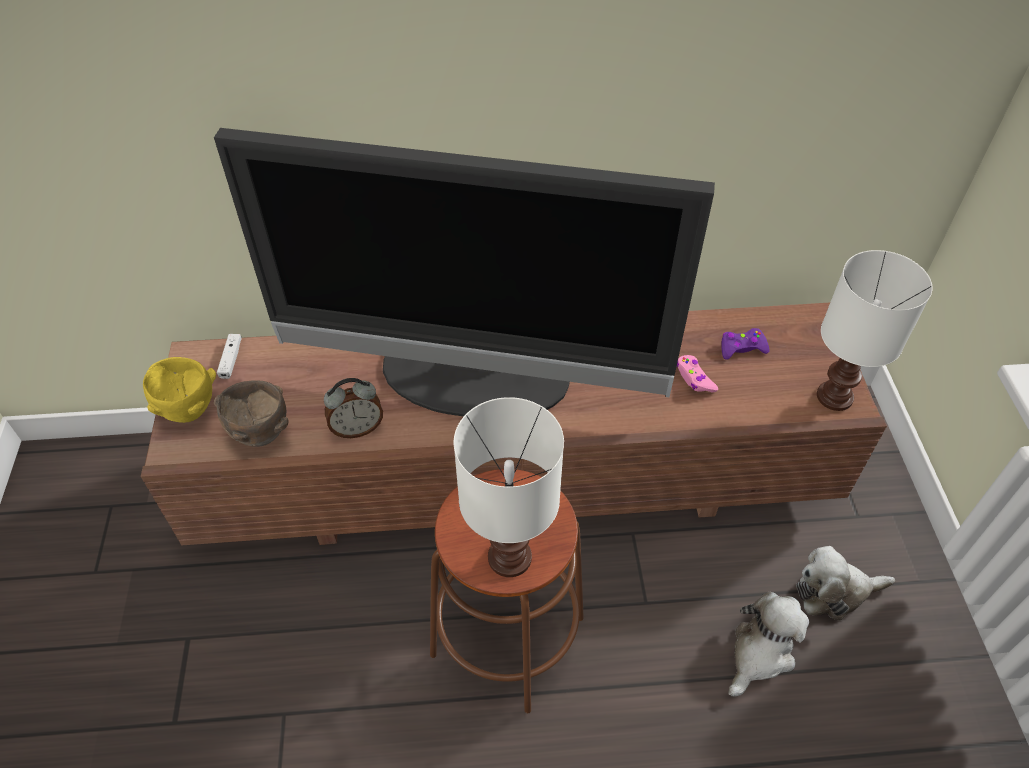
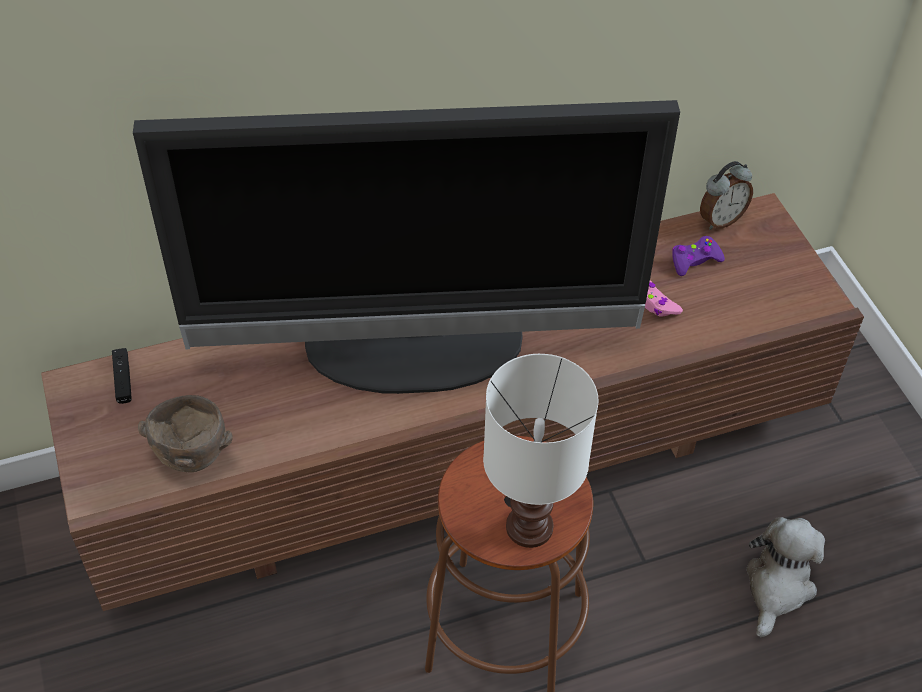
camera: 15 degrees left, 0 degrees up
(190, 412) = (98, 449): yellow bowl -> none
(231, 360) = (123, 380): white game controller -> black game controller
(357, 428) = (301, 429): alarm clock -> alarm clock (720, 220)
(833, 396) = (802, 295): white table lamp -> none
(834, 592) = (837, 507): plush toy -> none

